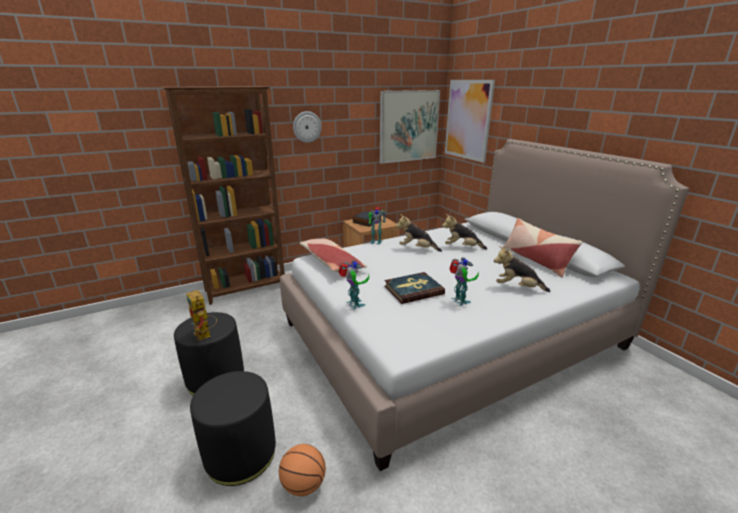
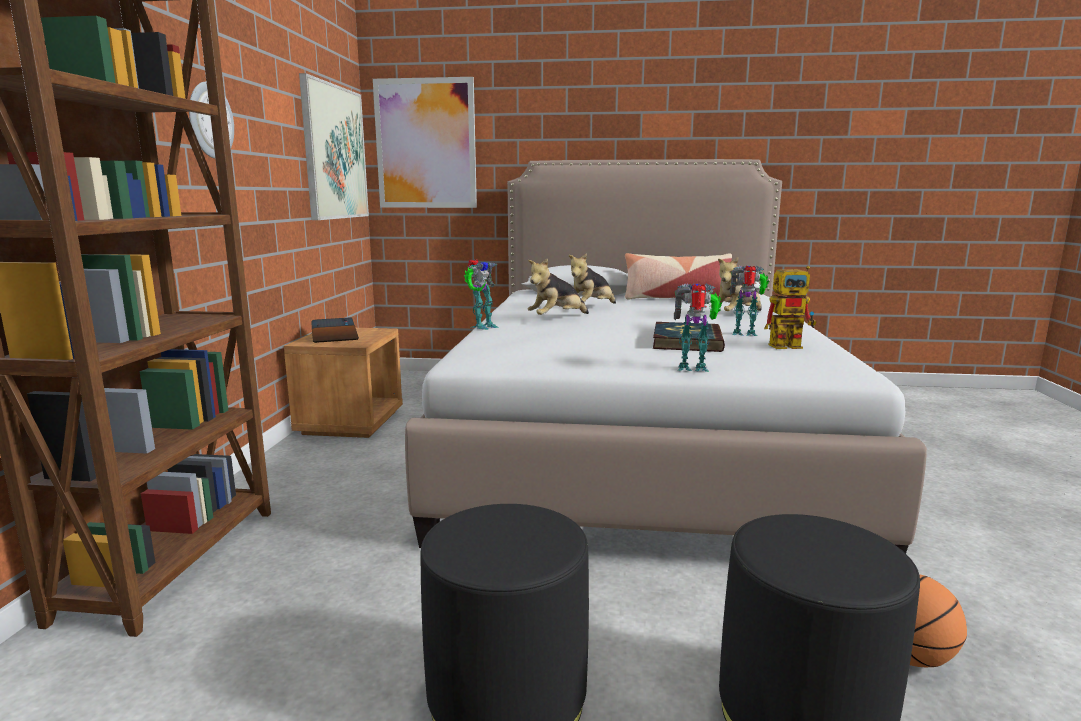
camera: 55 degrees left, 10 degrees down
(205, 336) = (555, 542): toy robot -> toy robot (791, 345)
(331, 262) = (513, 354): pillow -> none

